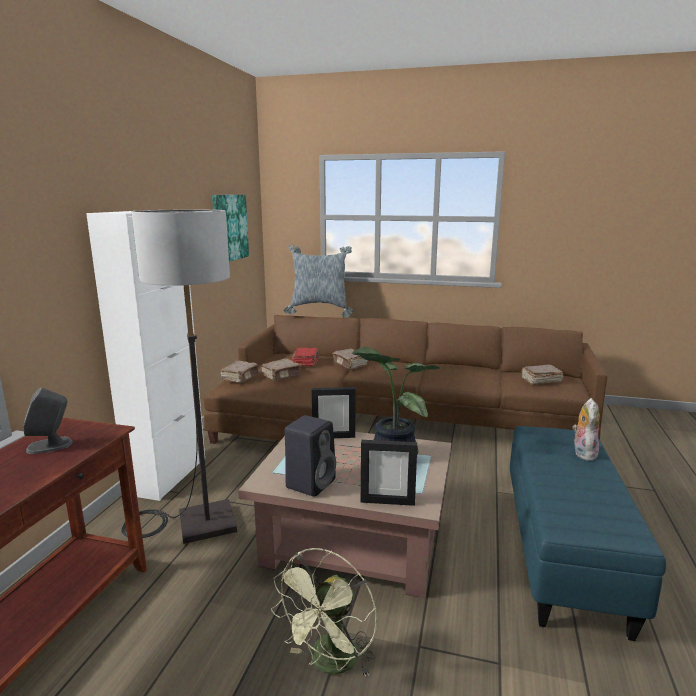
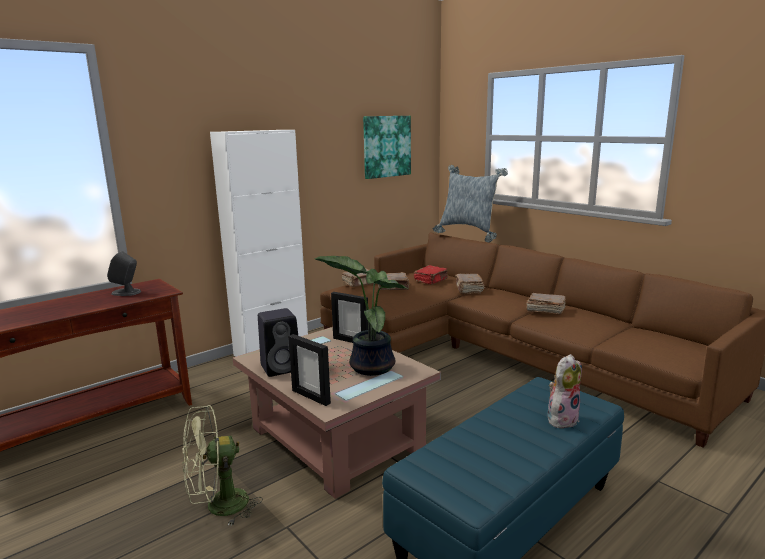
camera: 35 degrees right, 0 degrees up
(189, 524) = (246, 386): floor lamp -> none
(540, 381) = (659, 344): brown book -> brown book (545, 310)

